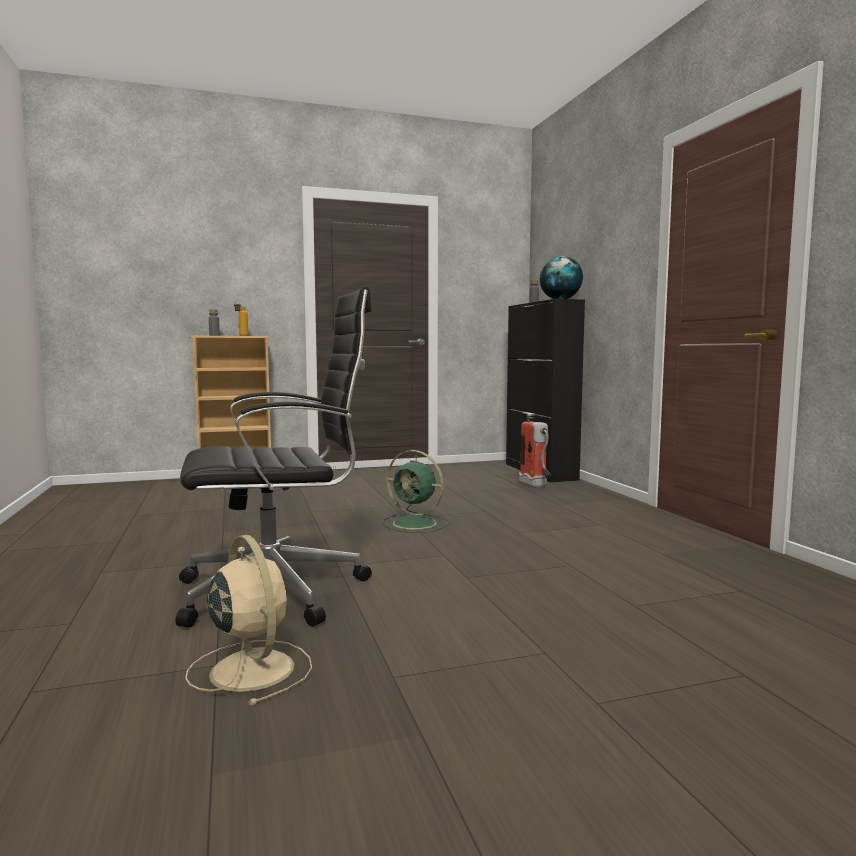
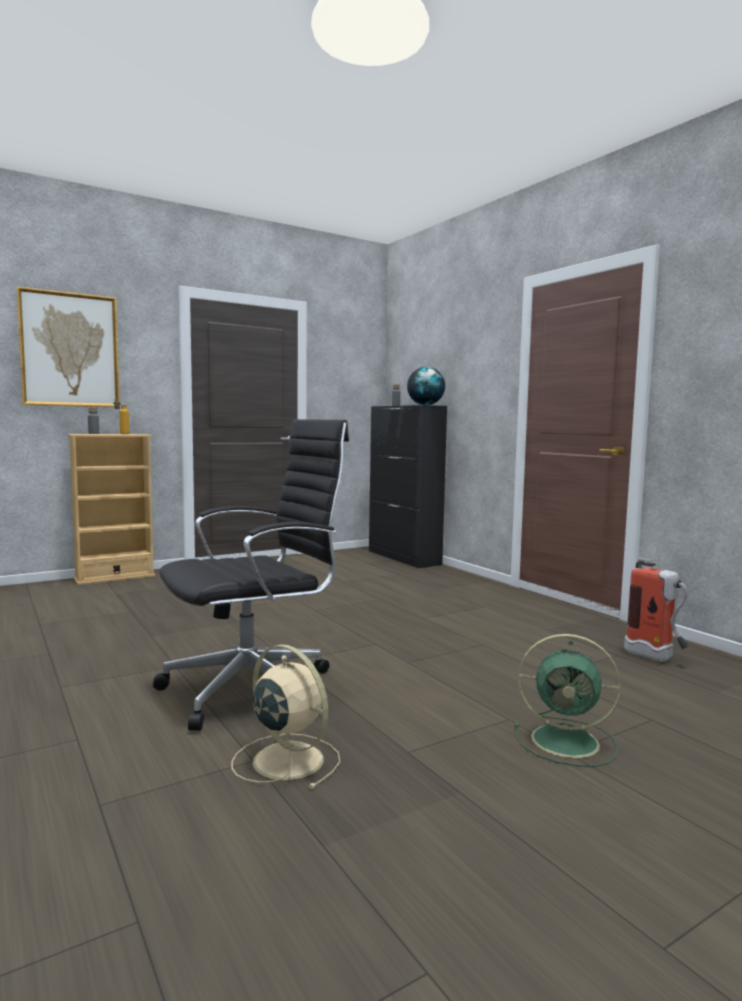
camera: 15 degrees left, 0 degrees up
(195, 254) = (70, 350): none -> picture
(416, 524) = (330, 615): green fan -> green fan (568, 741)
(536, 486) = (410, 573): fire extinguisher -> fire extinguisher (656, 658)

